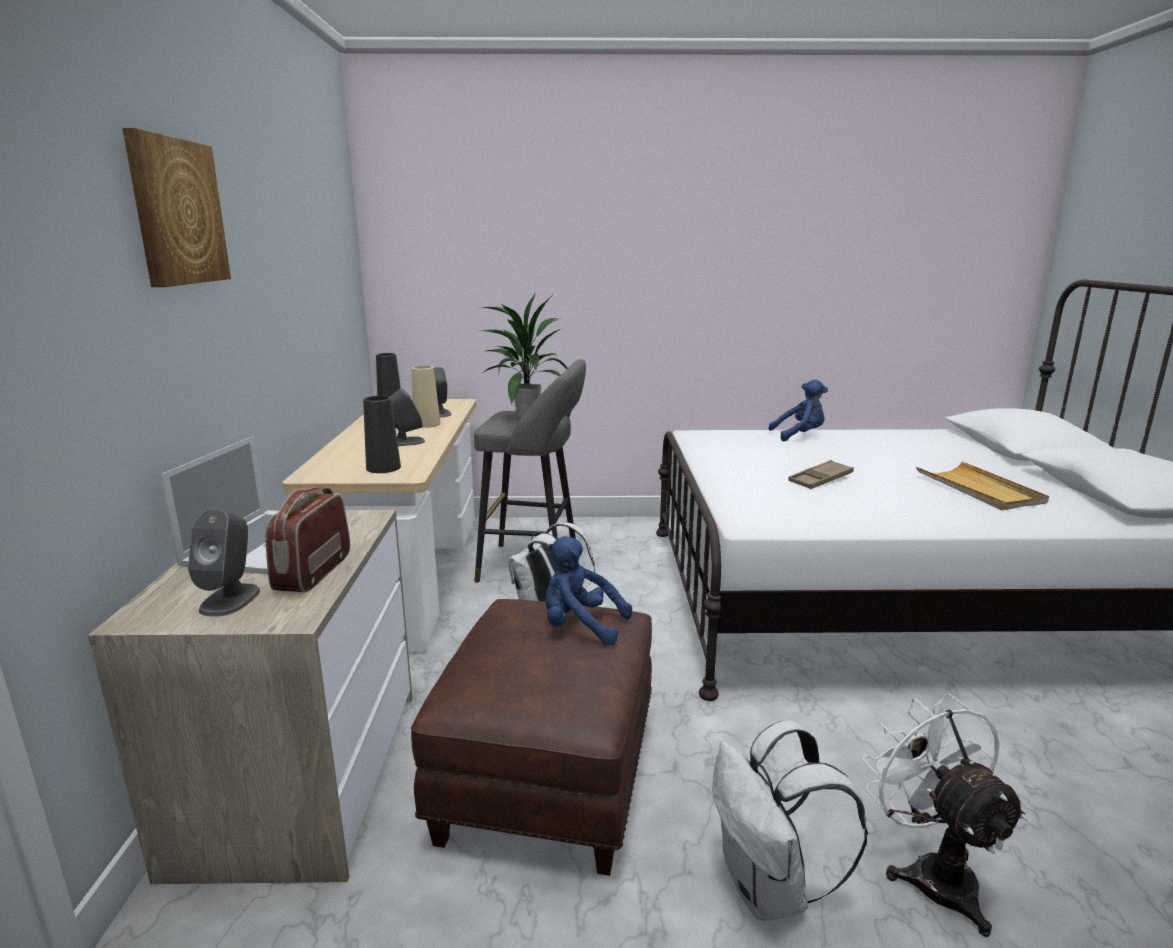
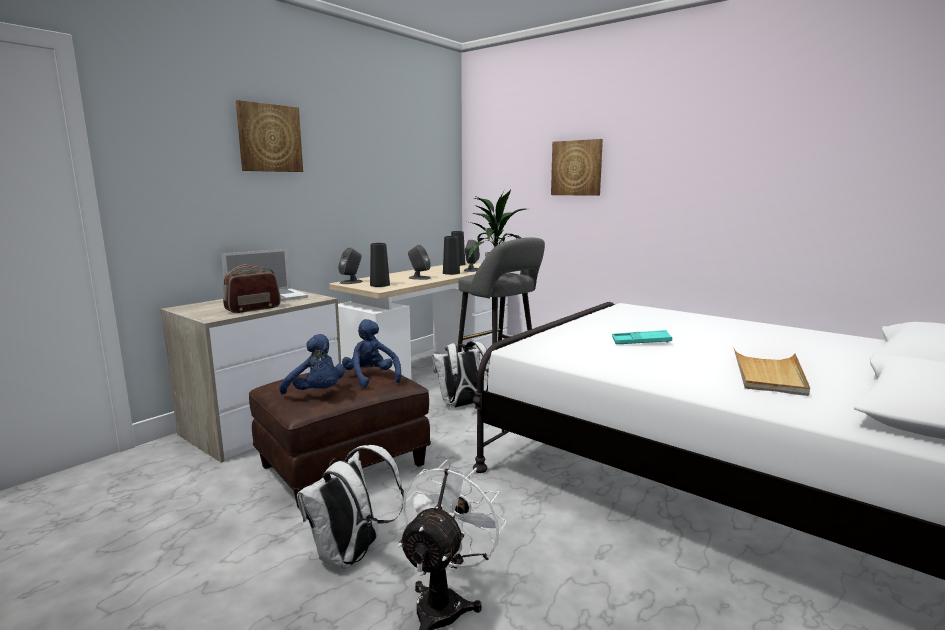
camera: 40 degrees right, 5 degrees down
(230, 599) = (212, 309): grey speaker -> grey speaker (351, 282)
(426, 424) = (451, 273): beige vase -> black vase
(570, 253) = (577, 168): none -> picture
(799, 435) = (709, 319): blue plush toy -> blue plush toy (317, 393)
(820, 479) = (641, 342): brown tray -> turquoise tray

